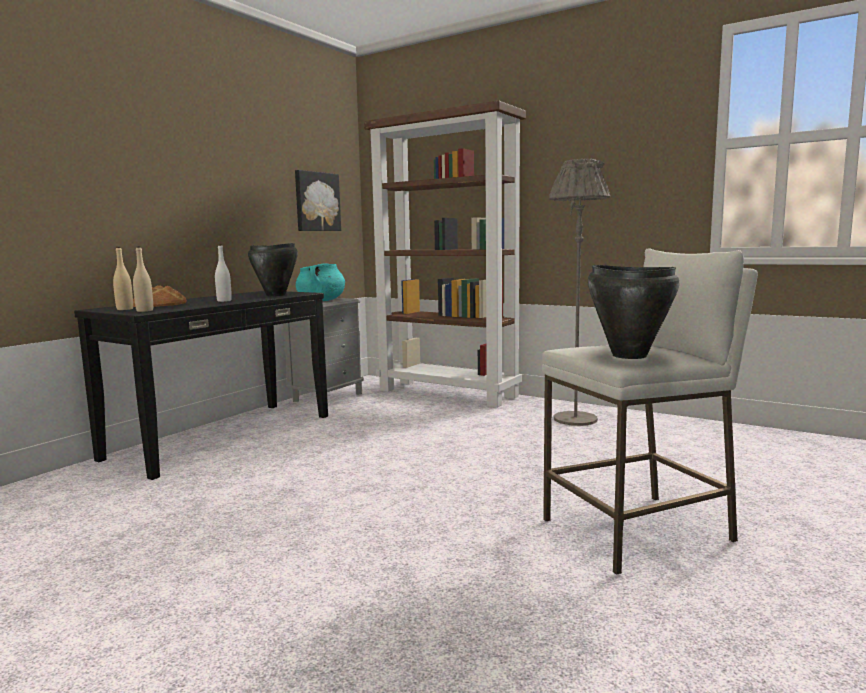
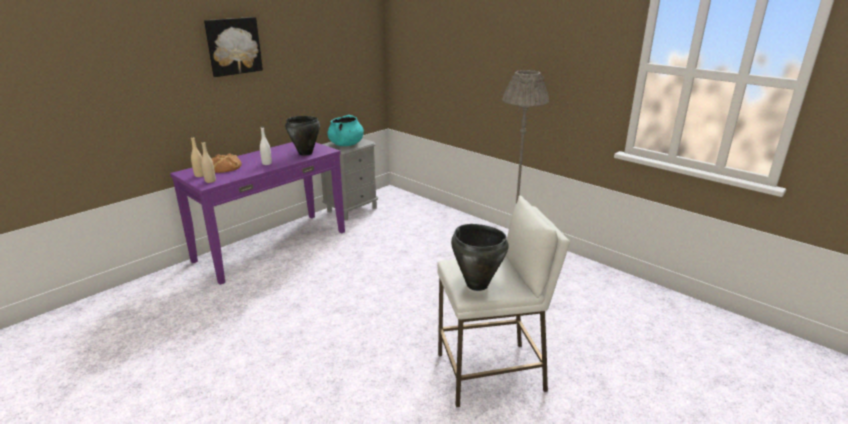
camera: 10 degrees right, 15 degrees up
(222, 436) = (271, 246): black console table -> purple console table
(316, 202) = (346, 64): picture -> picture (233, 46)
(448, 393) = (437, 214): brown bookcase -> none

